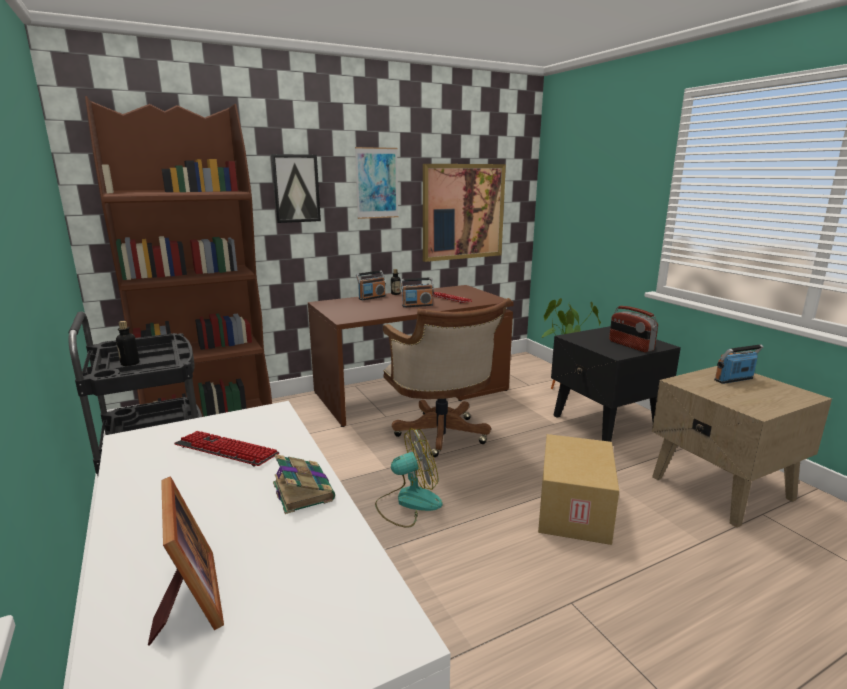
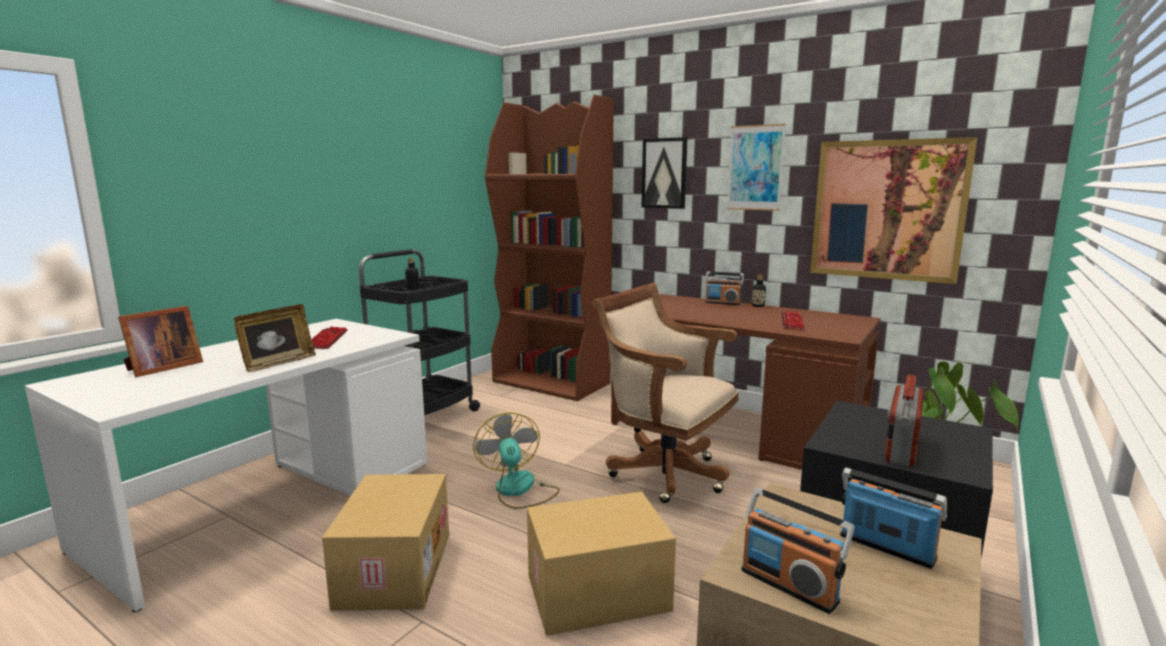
camera: 60 degrees right, 5 degrees down
(302, 490) = (278, 363): book -> picture frame
(408, 502) = (518, 490): fan -> fan turned 150 degrees counterclockwise
(417, 305) = (732, 318): radio -> radio (789, 585)
(443, 436) = (662, 473): office chair -> office chair turned 90 degrees clockwise
(485, 606) = (393, 569): none -> cardboard box

